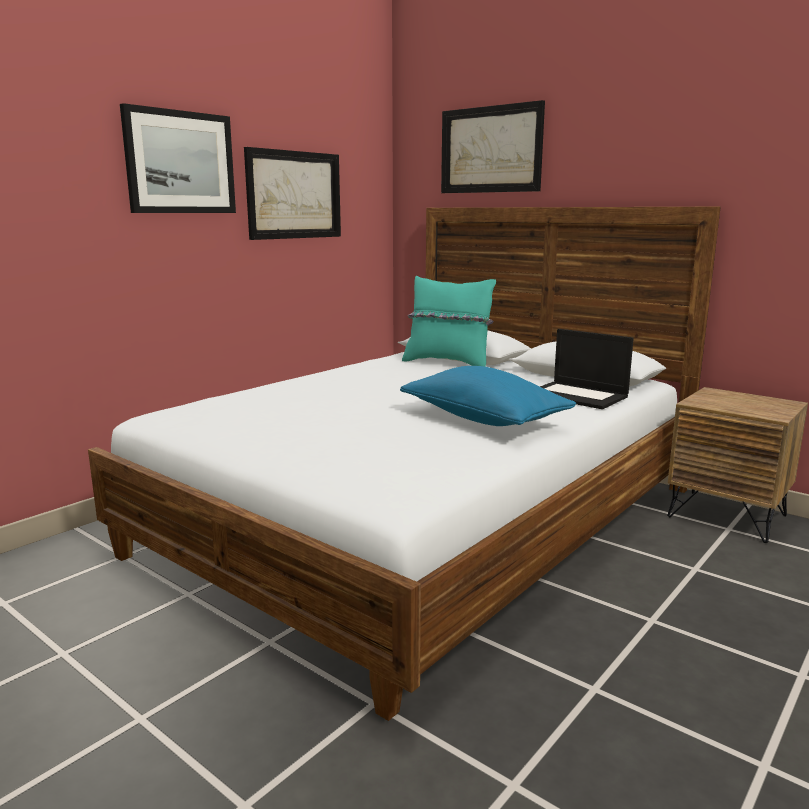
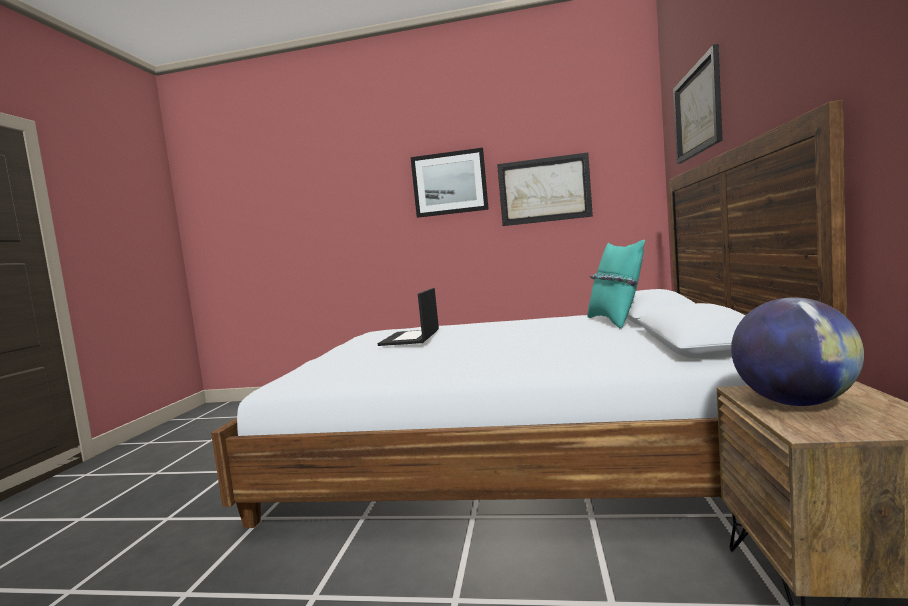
camera: 60 degrees right, 10 degrees down
(483, 419) = (468, 358): blue pillow -> none
(578, 395) = (605, 357): laptop -> laptop (410, 338)
(730, 404) = (794, 403): none -> globe

